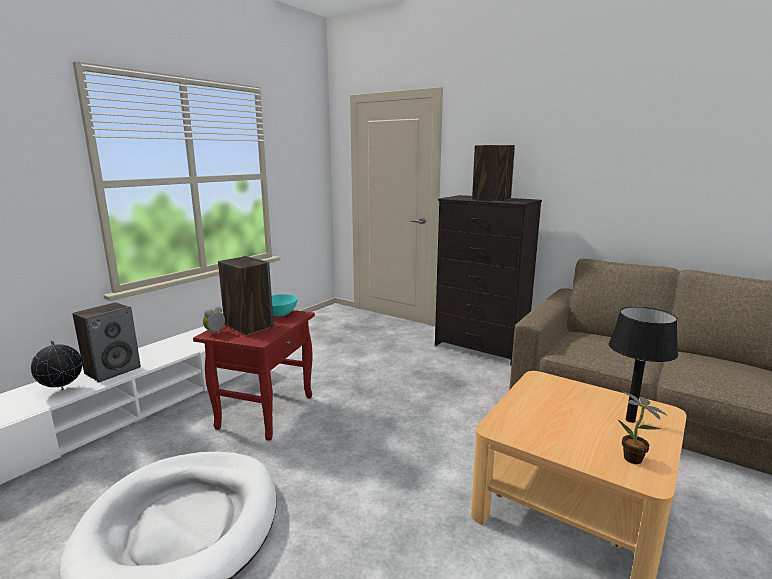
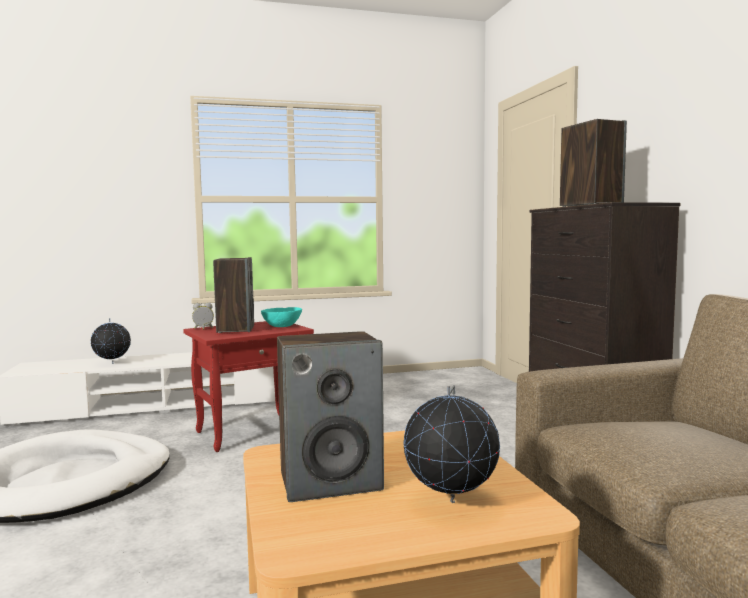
camera: 40 degrees right, 10 degrees down
(113, 370) = (159, 360): speaker -> speaker (331, 481)
(630, 420) = (450, 502): black table lamp -> globe
(635, 461) = (334, 532): potted plant -> none

